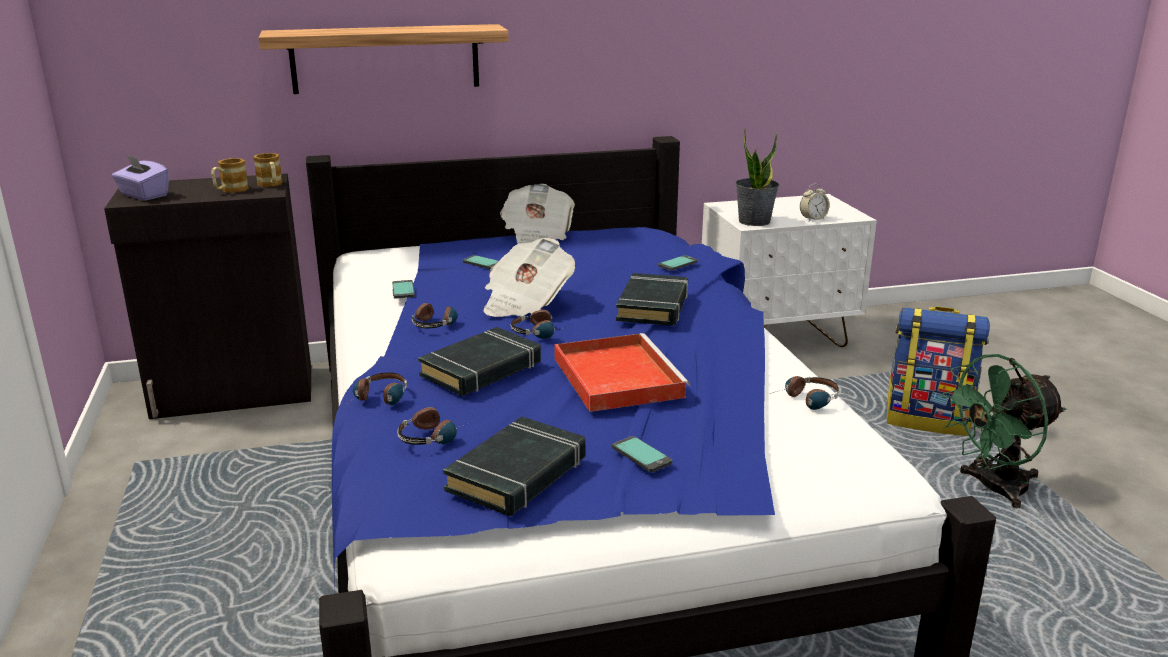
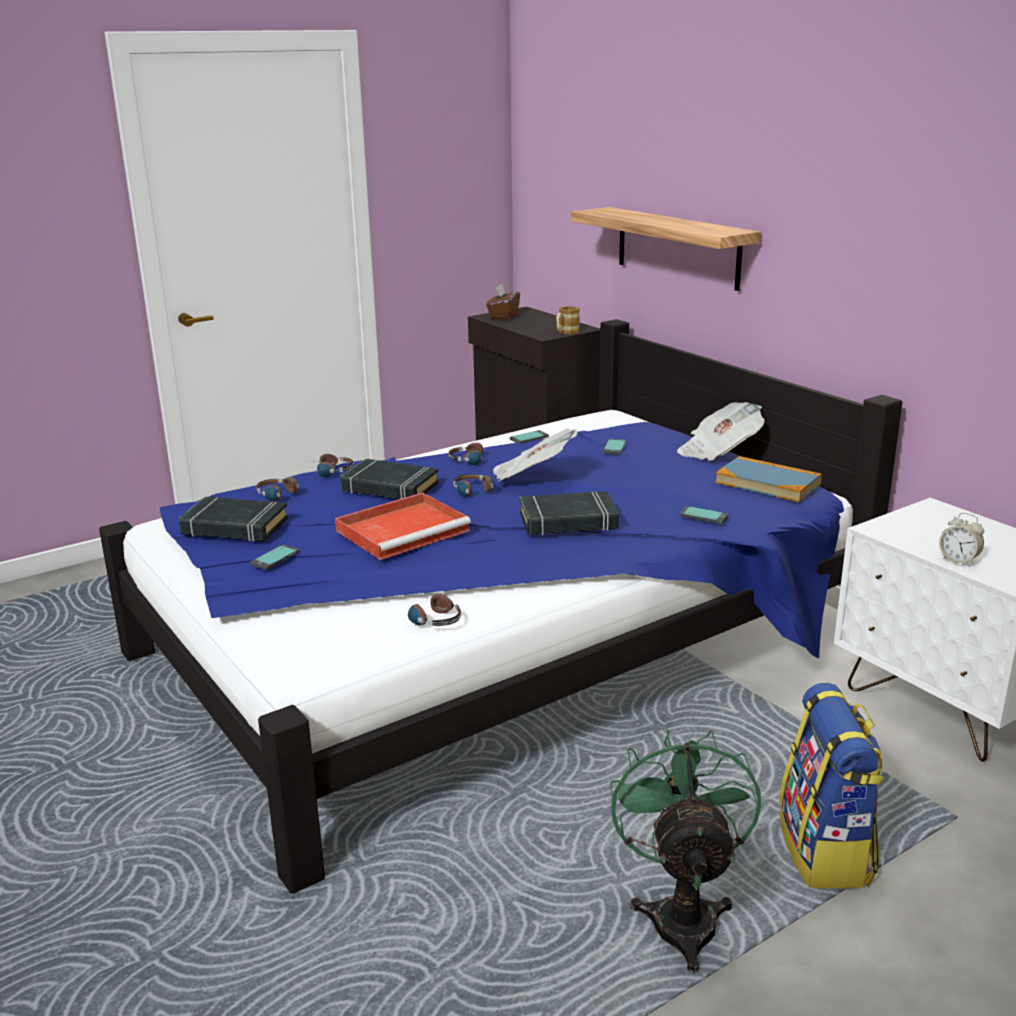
camera: 70 degrees right, 0 degrees up
(143, 195) = (503, 316): purple tissue box -> brown tissue box
(230, 190) = (539, 328): mug -> none
(626, 235) = (767, 483): none -> book
(754, 221) = (894, 530): potted plant -> none
(993, 489) = (682, 914): green fan -> green fan turned 45 degrees clockwise

